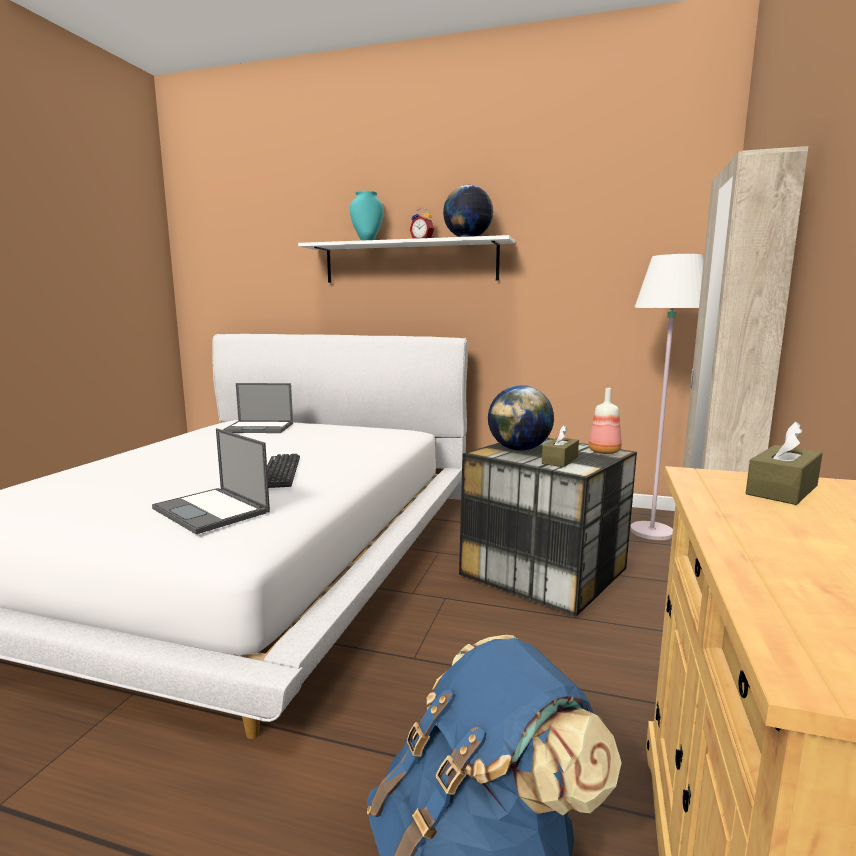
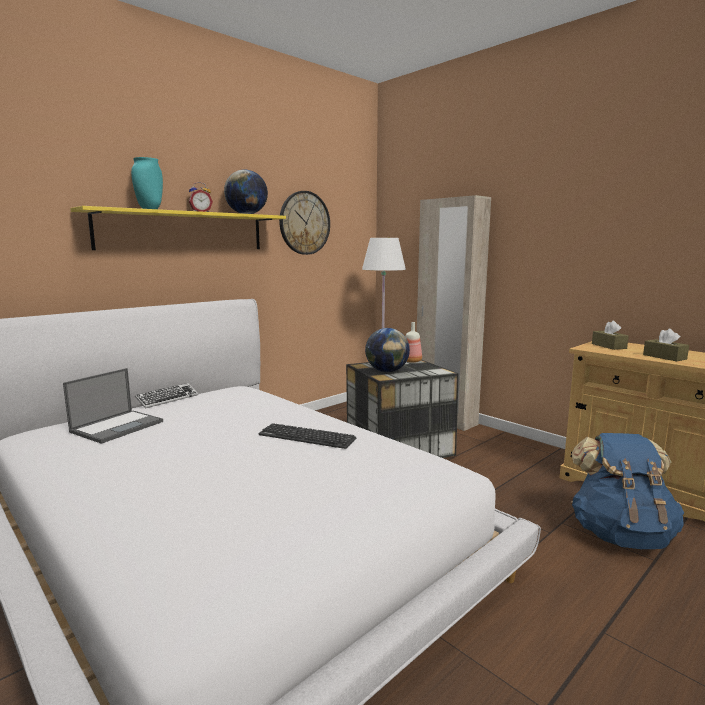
camera: 60 degrees left, 0 degrees up
(212, 510) = (384, 469): laptop -> none
(339, 423) = (167, 399): none -> keyboard
(409, 262) = (184, 231): white shelf -> yellow shelf
(560, 460) = (422, 370): brown tissue box -> brown tissue box (664, 357)
(574, 243) = (304, 223): none -> wall clock

